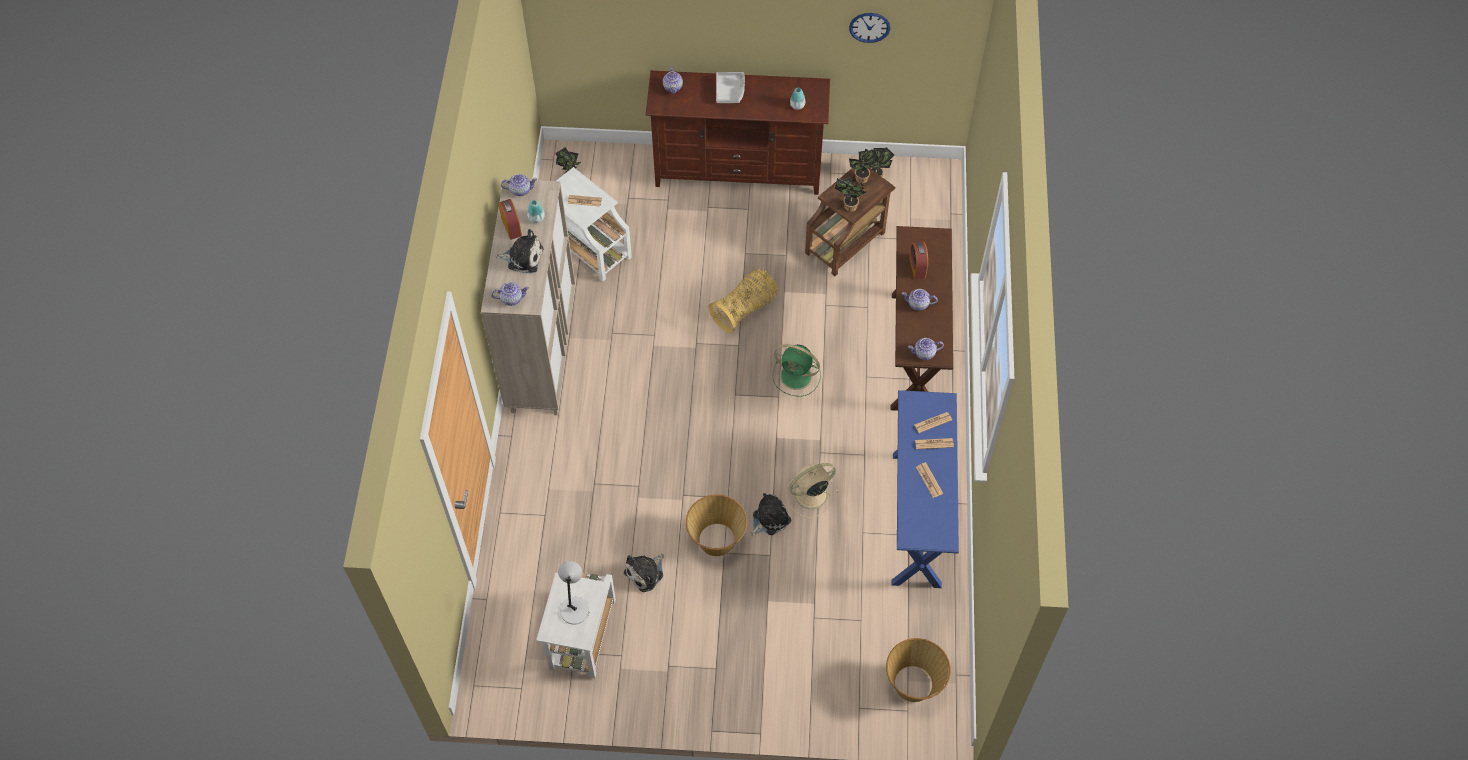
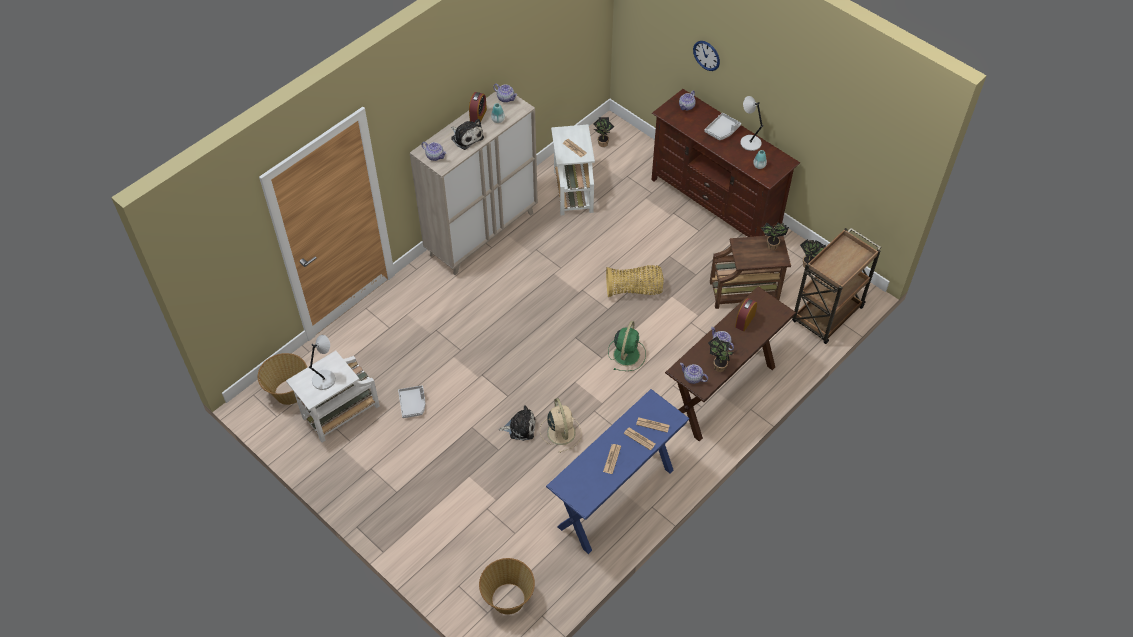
camera: 40 degrees right, 5 degrees down
(646, 573) = (413, 404): plush toy -> grey tray
(716, 540) = (474, 416): basket -> basket (289, 392)
(766, 87) = (749, 142): none -> grey table lamp
(797, 376) = (626, 354): green fan -> green fan turned 135 degrees counterclockwise
(809, 494) = (560, 431): beige fan -> beige fan turned 60 degrees clockwise
(848, 206) = (744, 257): potted plant -> potted plant (718, 366)
(869, 27) = (836, 132): wall clock -> wall clock (706, 55)
(935, 216) = (826, 316): none -> brown cart

